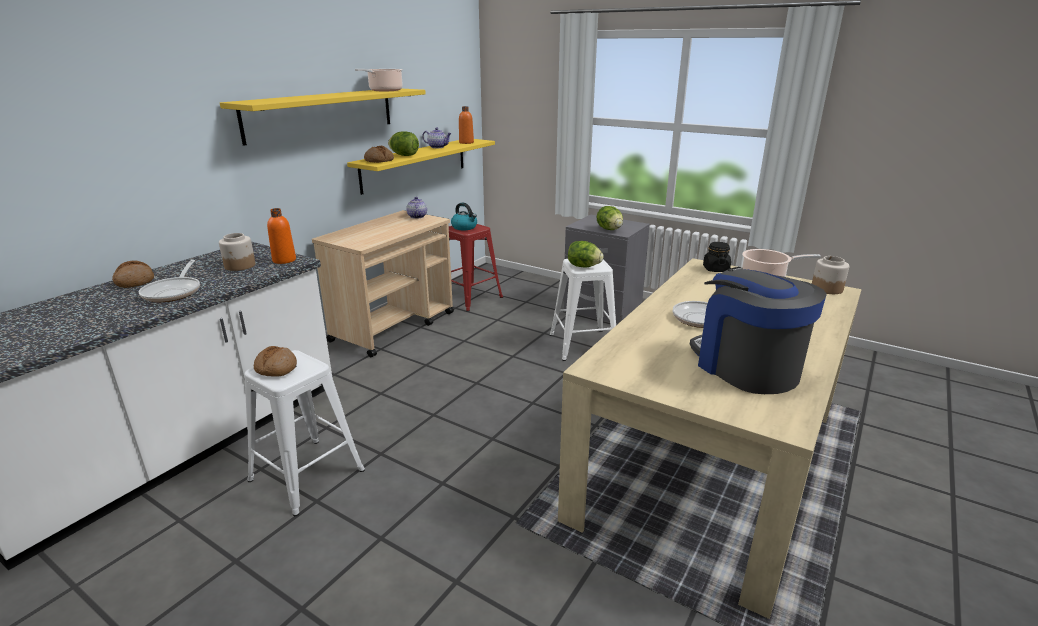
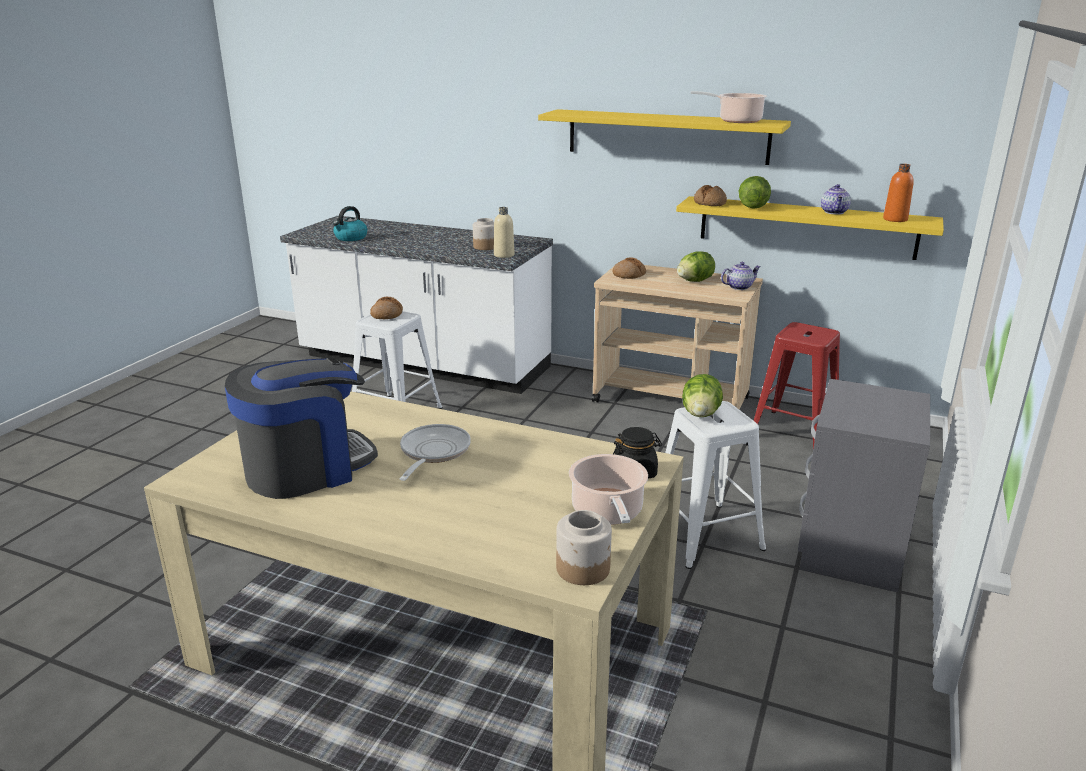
camera: 80 degrees right, 0 degrees up
(135, 281) = (443, 231): bread -> bread (629, 275)
(174, 292) = (425, 243): frying pan -> none
(284, 260) = (504, 255): orange bottle -> beige bottle
(464, 227) = (805, 331): kettle -> kettle (350, 238)
(609, 229) = (846, 410): lettuce -> lettuce (694, 281)

